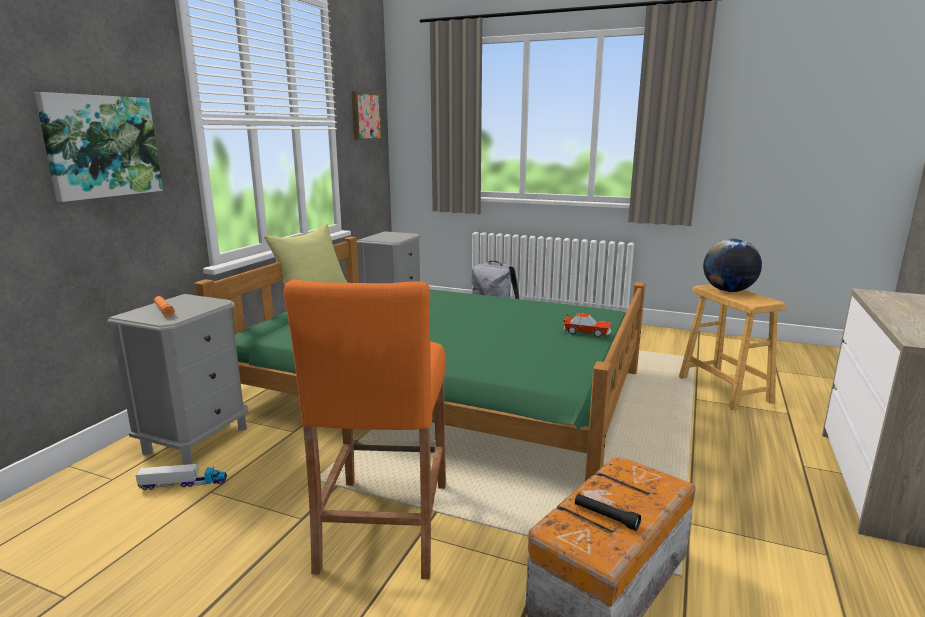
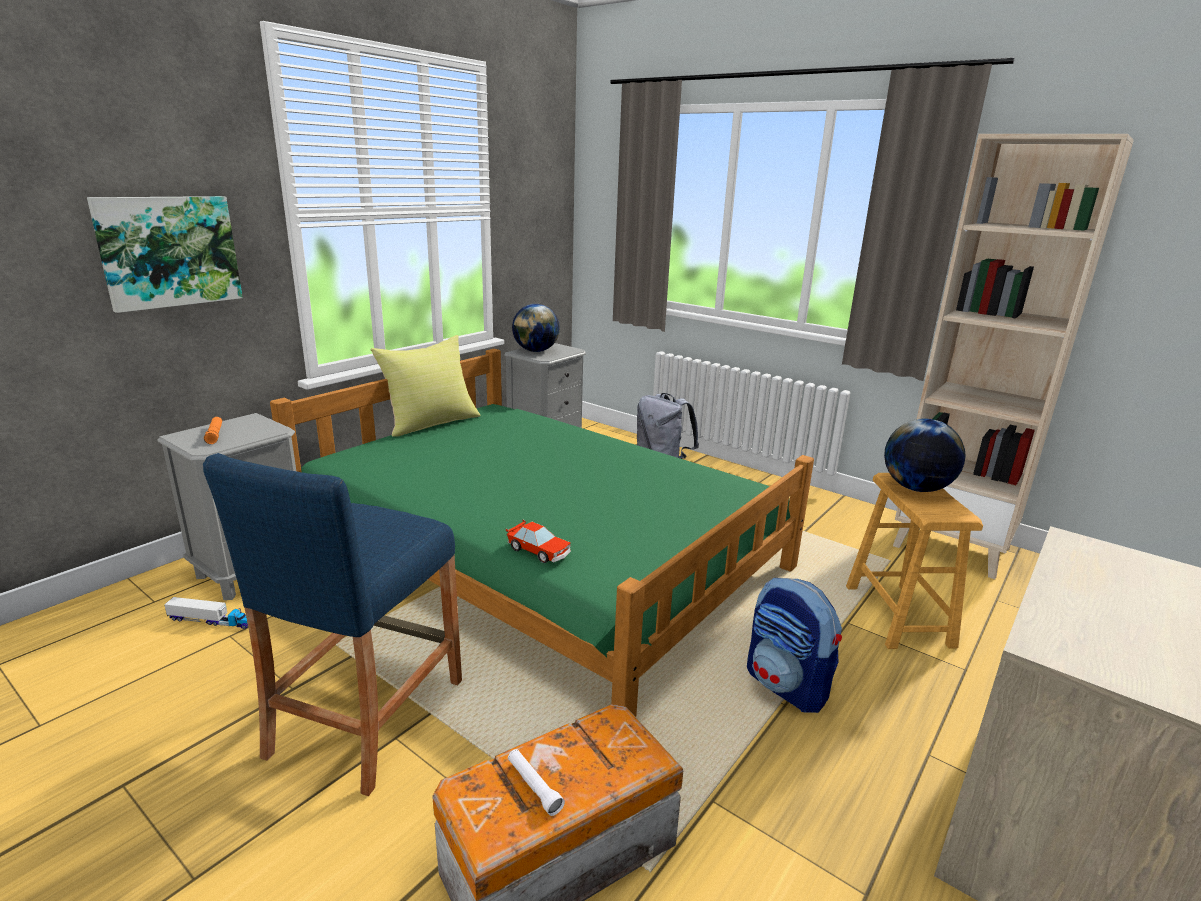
camera: 15 degrees right, 5 degrees up
(364, 116) = (537, 201): picture -> none
(381, 237) = (536, 351): none -> globe
(384, 525) = (366, 716): orange stool -> blue stool
(587, 333) = (701, 518): toy car -> toy car (539, 551)
(606, 517) = (534, 787): black flashlight -> white flashlight
(685, 443) = (787, 686): none -> backpack
(727, 344) = (952, 547): none -> beige bookcase

